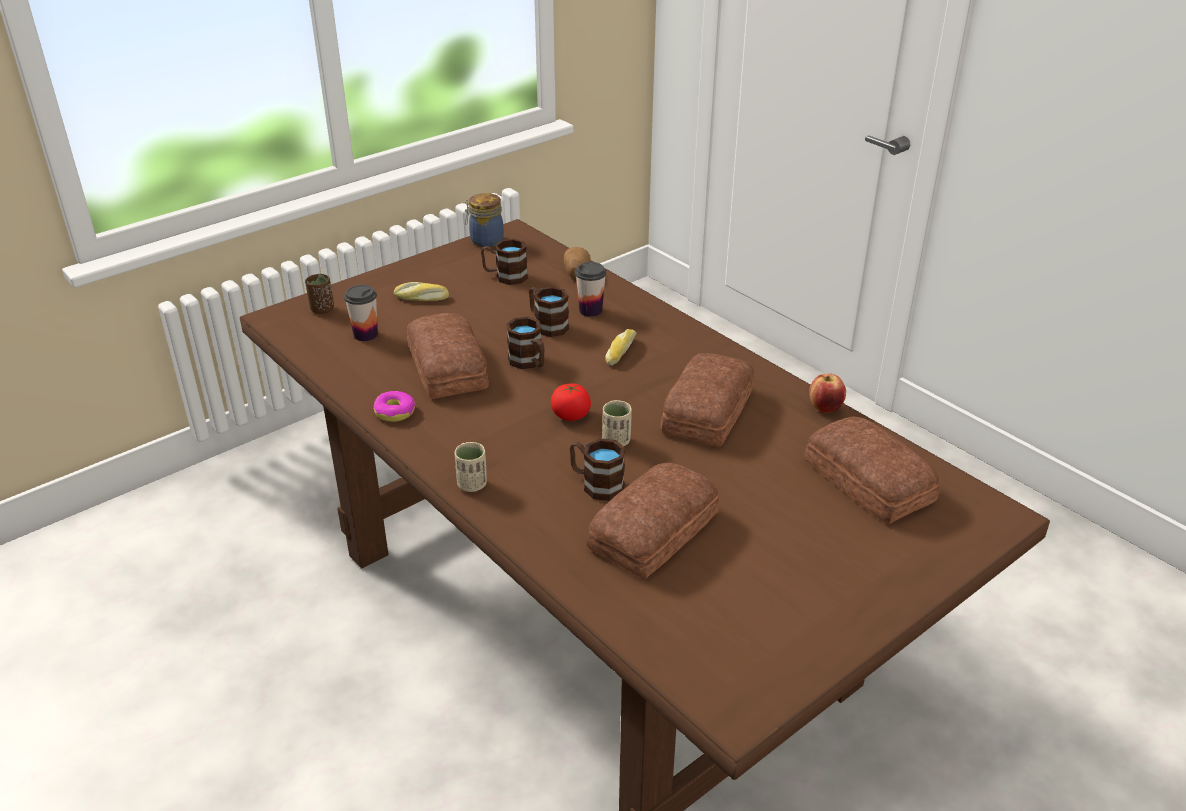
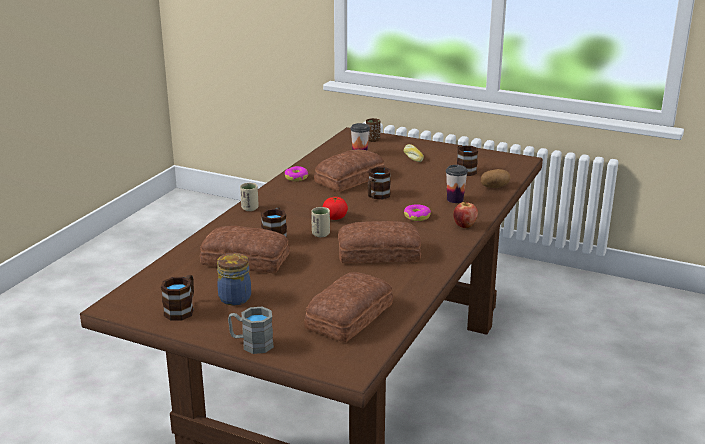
camera: 65 degrees right, 10 degrees down
(485, 240) = (500, 156): jar -> jar (235, 297)
(547, 325) = (423, 192): brown mug -> brown mug (182, 309)
(620, 352) = (417, 217): bread -> donut
(825, 408) = (421, 290): apple -> apple (464, 226)
(910, 583) = (251, 344): none -> grey mug

